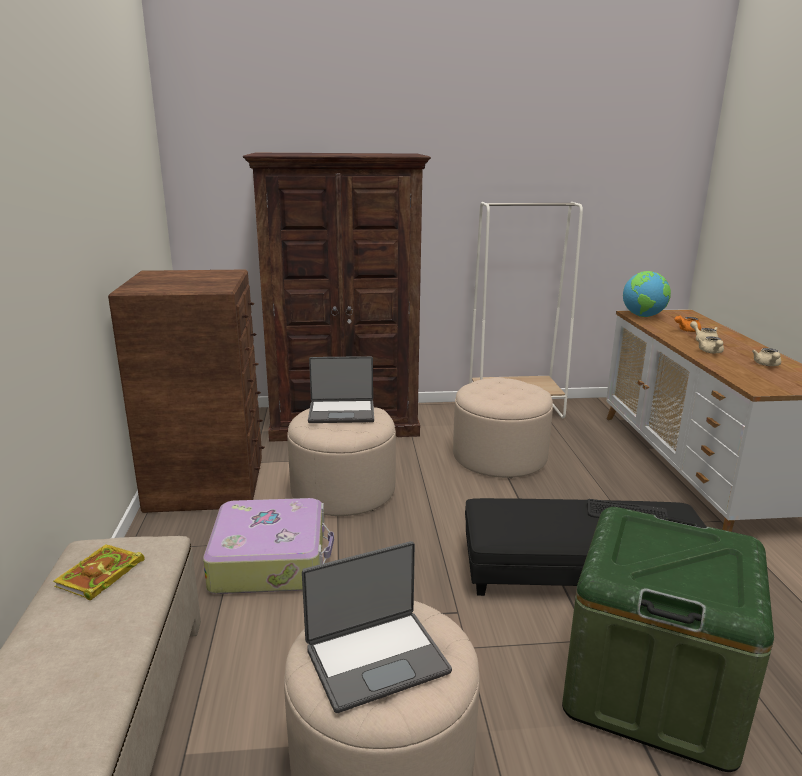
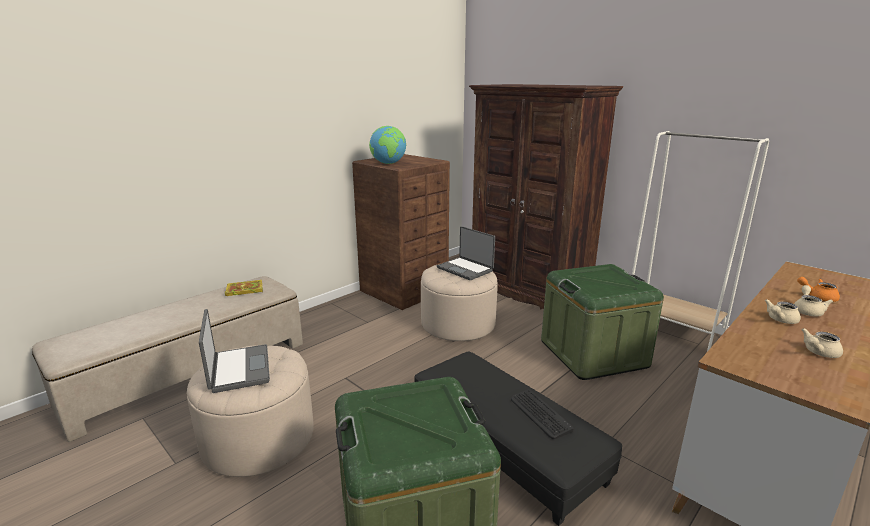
camera: 50 degrees right, 0 degrees up
(271, 559) = (368, 336): suitcase -> none
(376, 659) = (238, 369): laptop -> laptop turned 135 degrees counterclockwise
(499, 457) = (593, 353): beige ottoman -> green storage box
(643, 316) = (803, 273): globe -> globe (388, 163)

